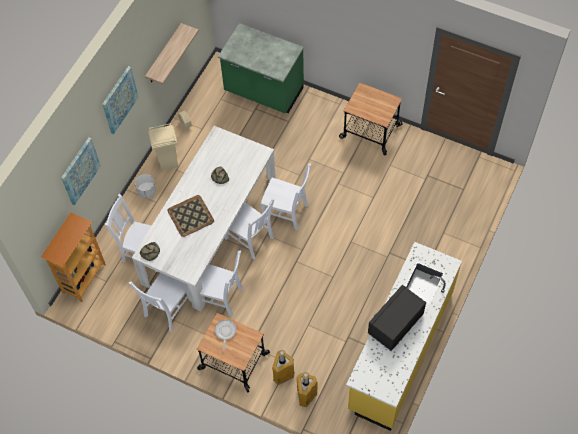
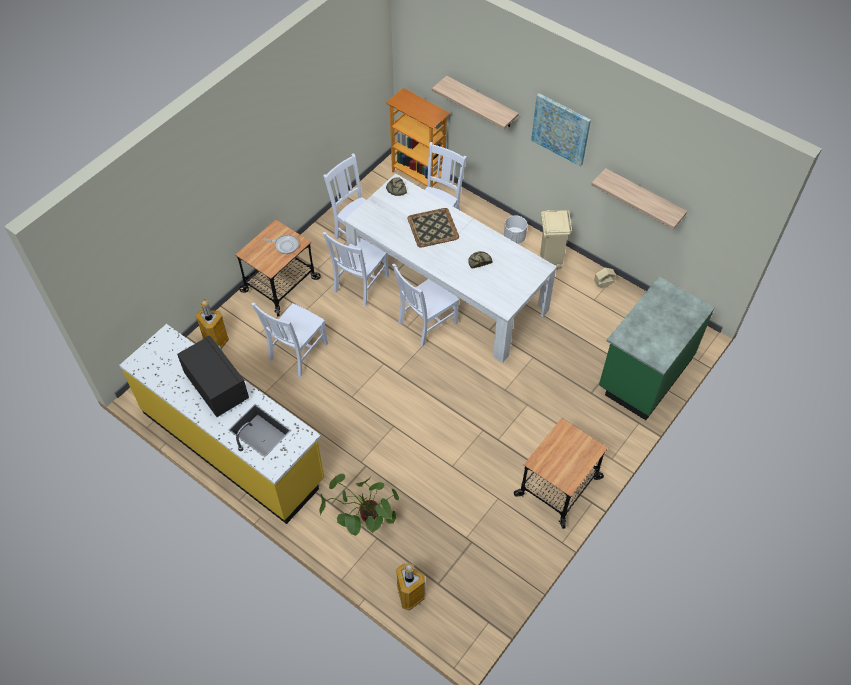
camera: 100 degrees right, 5 degrees down
(80, 171) = (481, 102): picture -> shelf
(282, 375) = (248, 325): trash can -> trash can (409, 595)
(287, 212) = (453, 366): white chair -> white chair (297, 353)
(433, 244) = (363, 521): none -> potted plant

